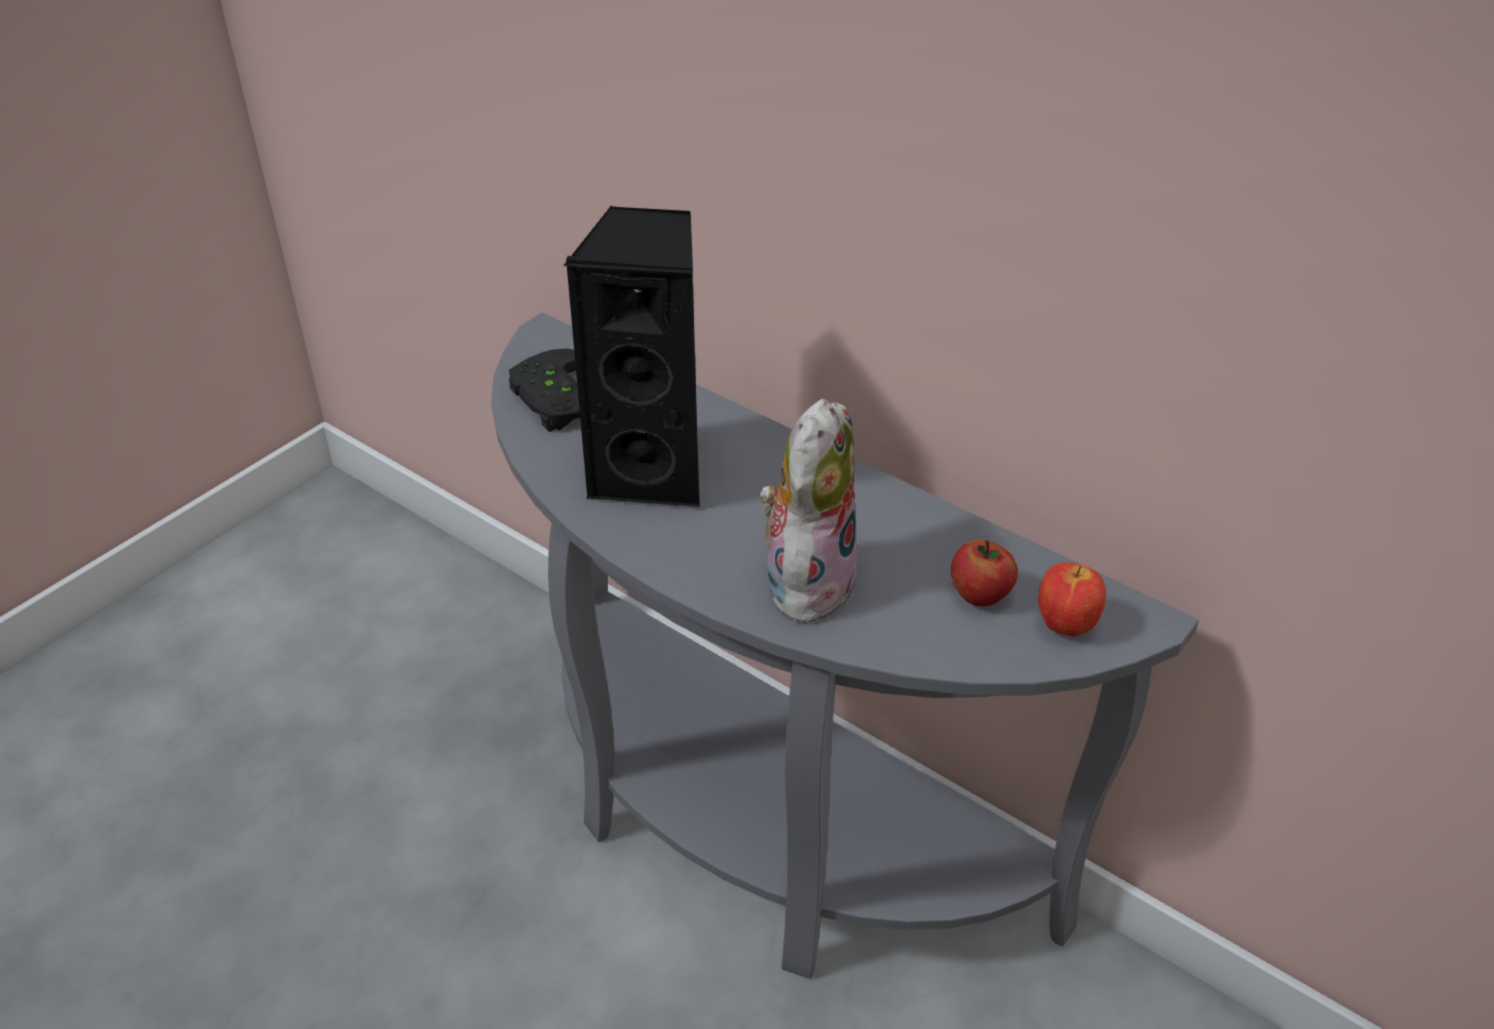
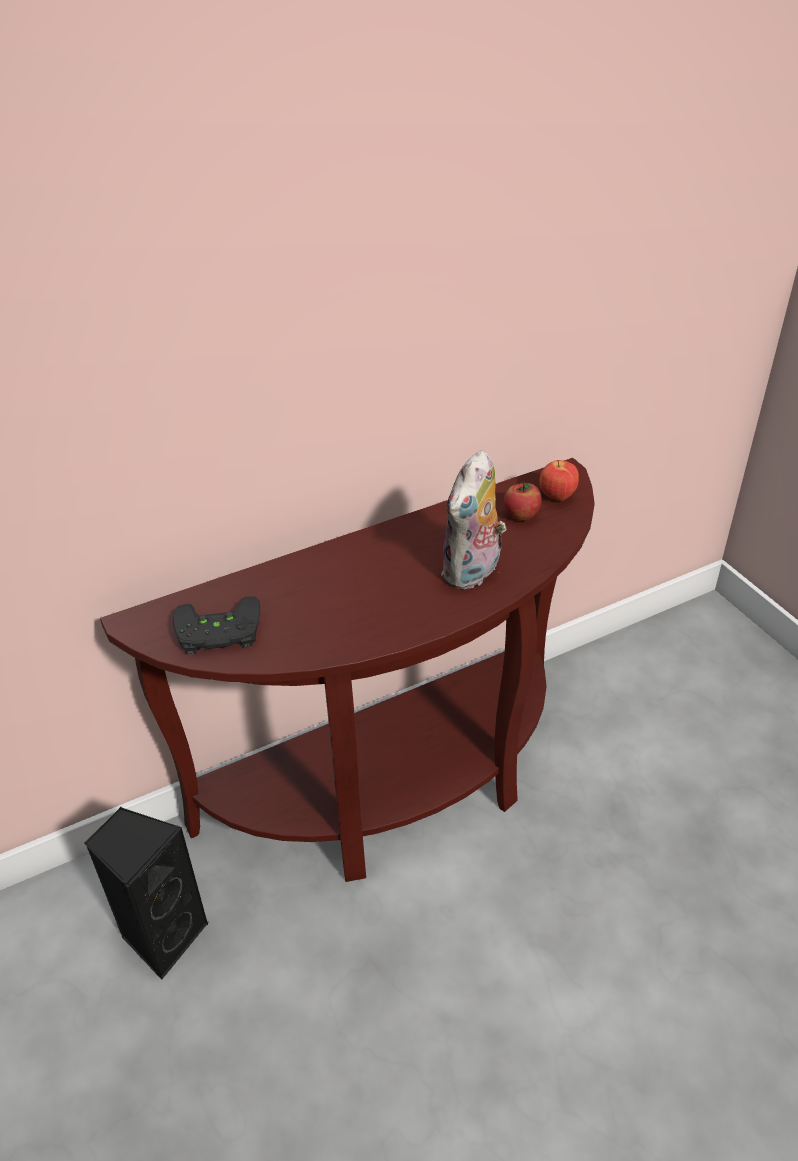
camera: 65 degrees left, 0 degrees up
(653, 472) = (333, 608): black speaker -> black speaker (163, 935)
(758, 825) = (398, 787): grey console table -> brown console table
(806, 580) = (473, 572): plush toy -> plush toy turned 105 degrees counterclockwise

